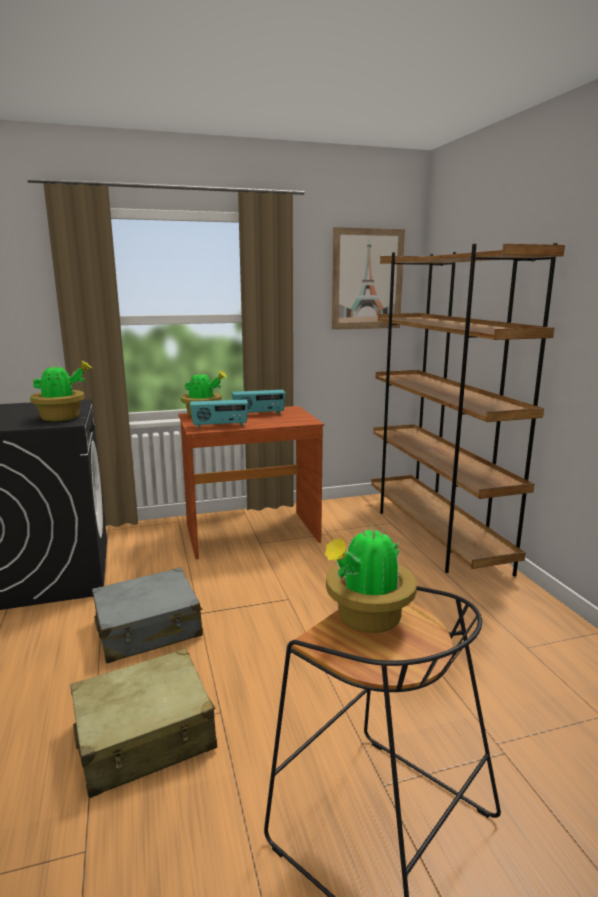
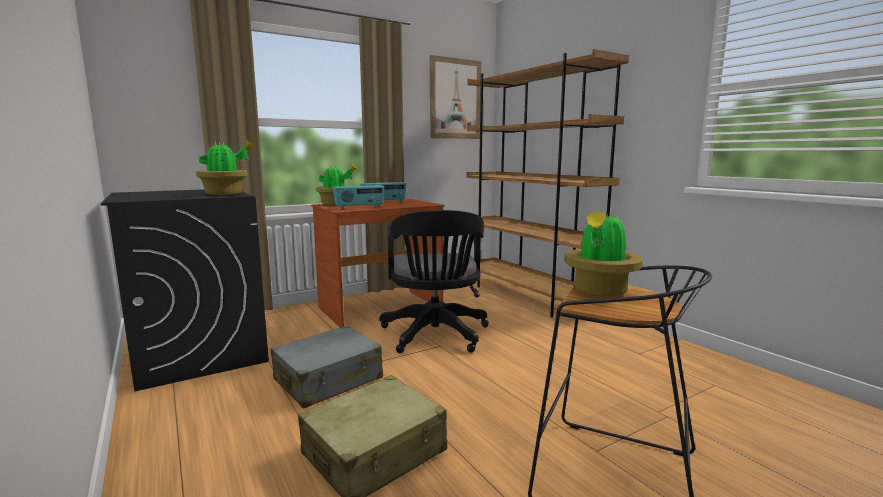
camera: 15 degrees left, 5 degrees down
(291, 584) = (435, 336): none -> black office chair

